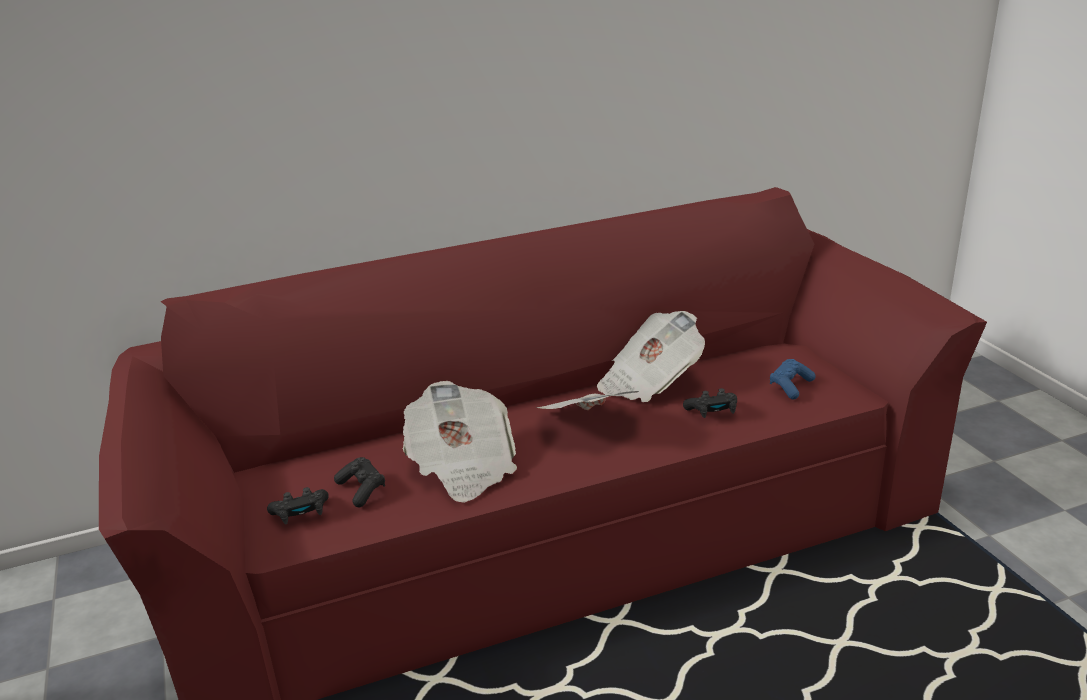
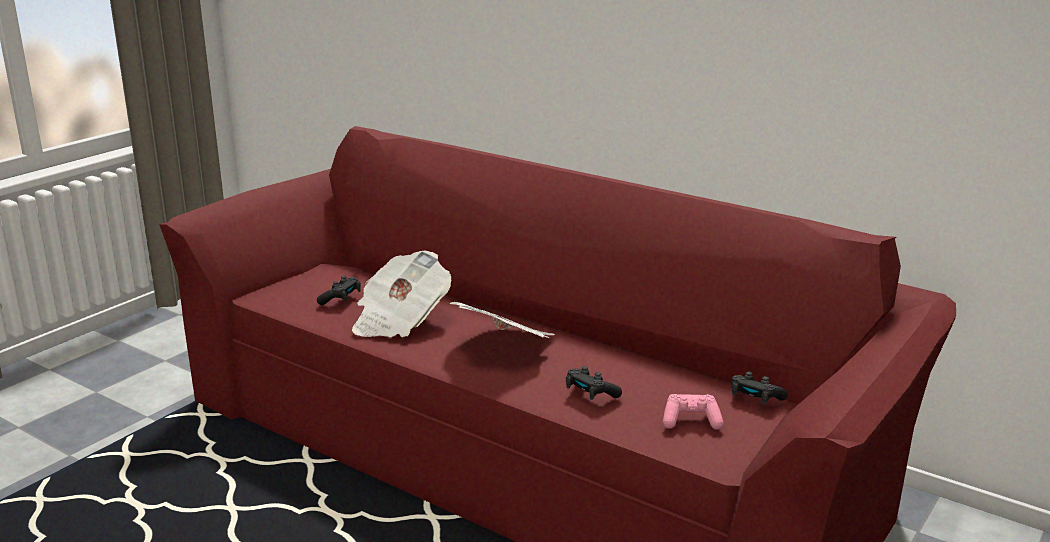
camera: 55 degrees right, 5 degrees down
(301, 514) = (298, 291): black game controller -> black game controller (754, 398)
(648, 381) = (608, 351): newspaper -> none
(790, 386) = (691, 421): blue game controller -> pink game controller

